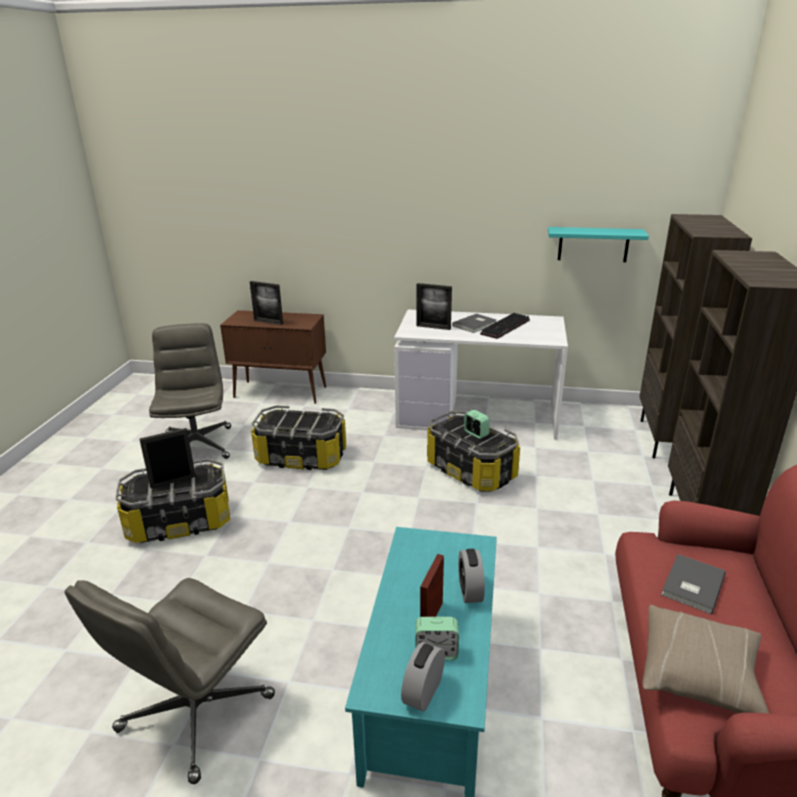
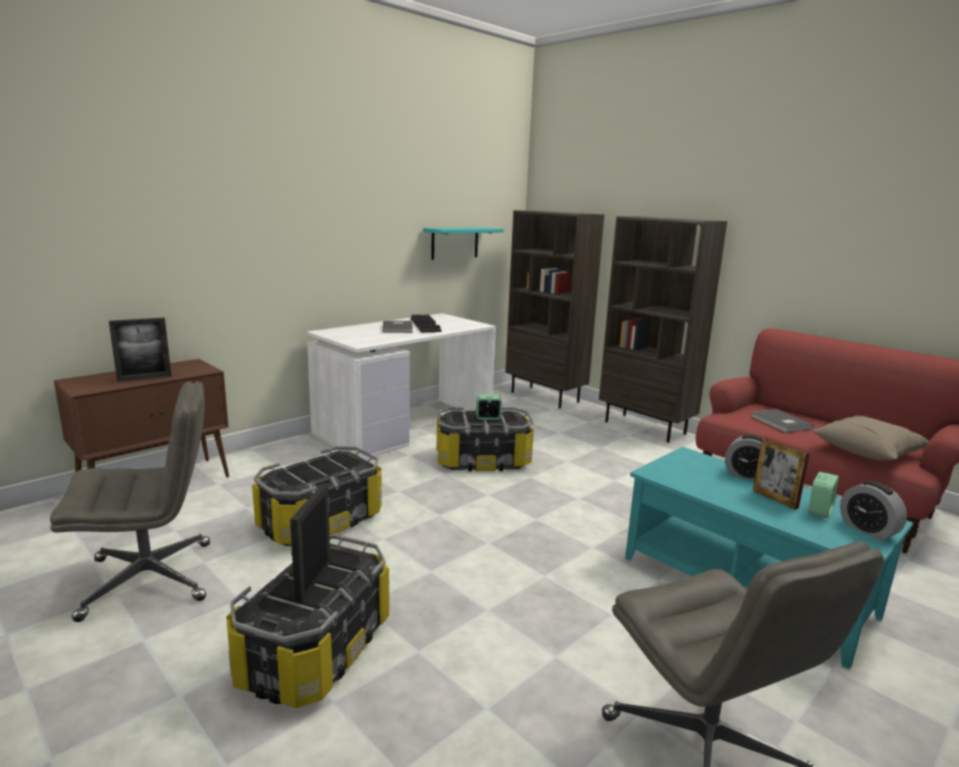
camera: 55 degrees left, 10 degrees down
(196, 445) = (151, 579): grey office chair -> grey office chair turned 135 degrees clockwise
(433, 327) = (370, 336): picture frame -> none

